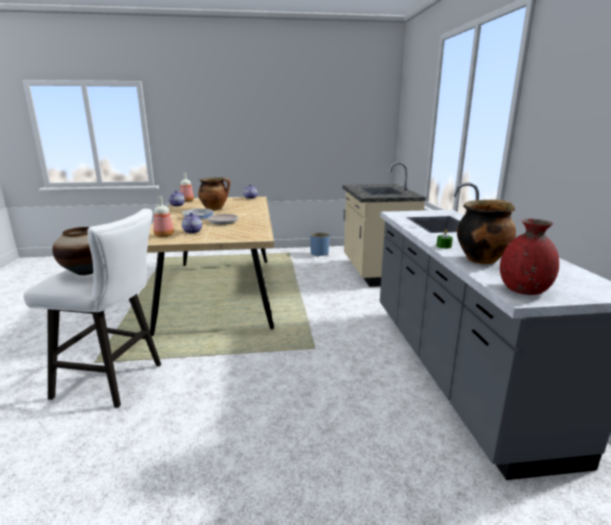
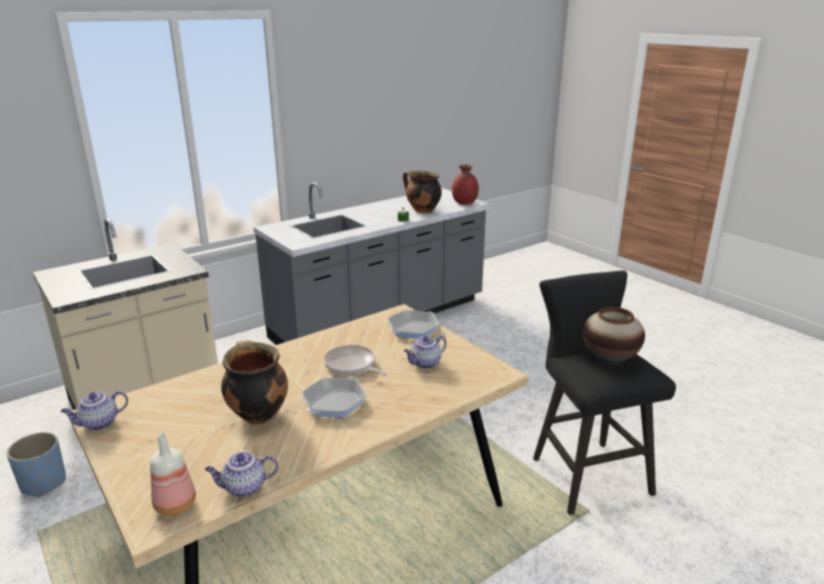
camera: 120 degrees left, 5 degrees up
(116, 380) = (585, 471): white stool -> black stool
(163, 235) = (466, 374): bottle -> none
(234, 236) = (413, 328): none -> frying pan

